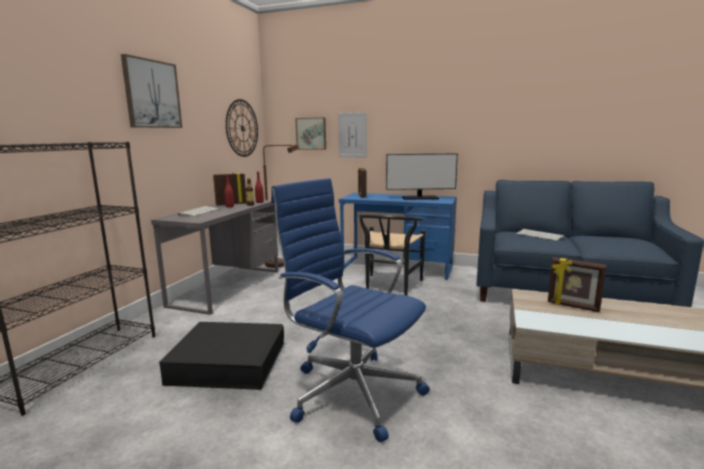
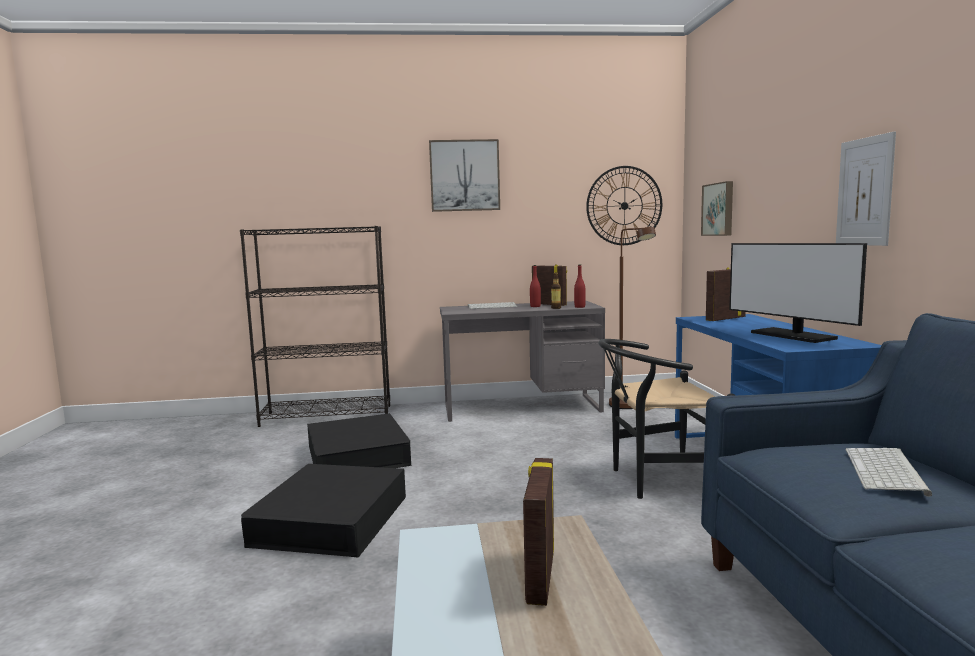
camera: 65 degrees right, 5 degrees down
(351, 391) = (331, 520): blue office chair -> black storage box
(352, 135) = (758, 209): picture -> picture (864, 192)

